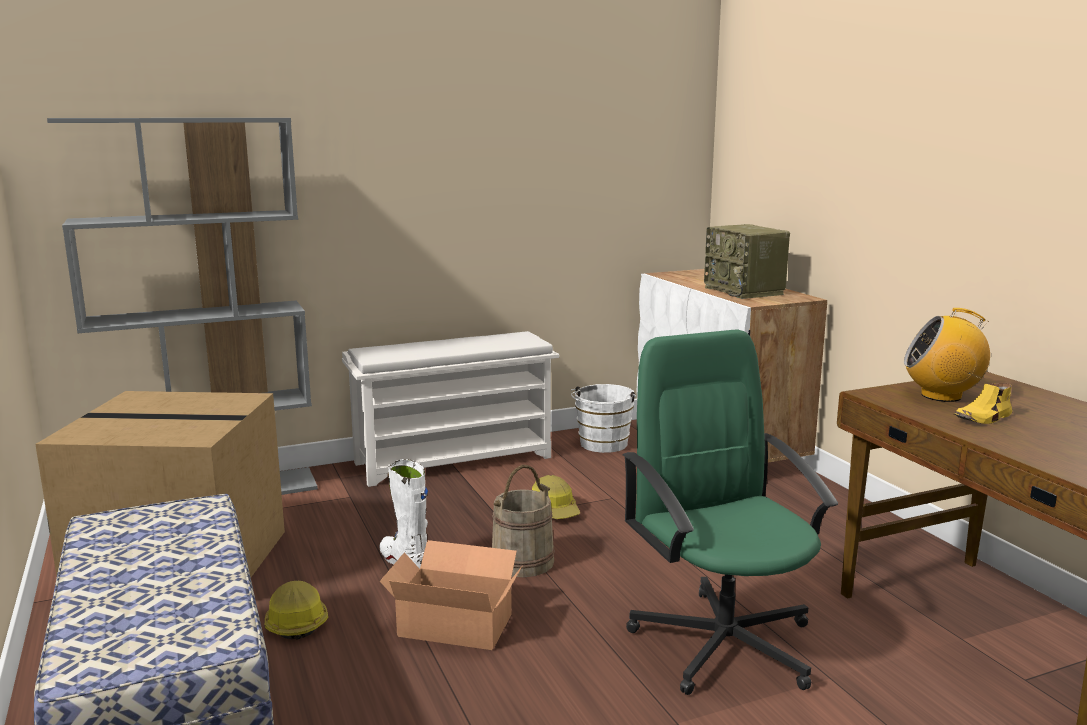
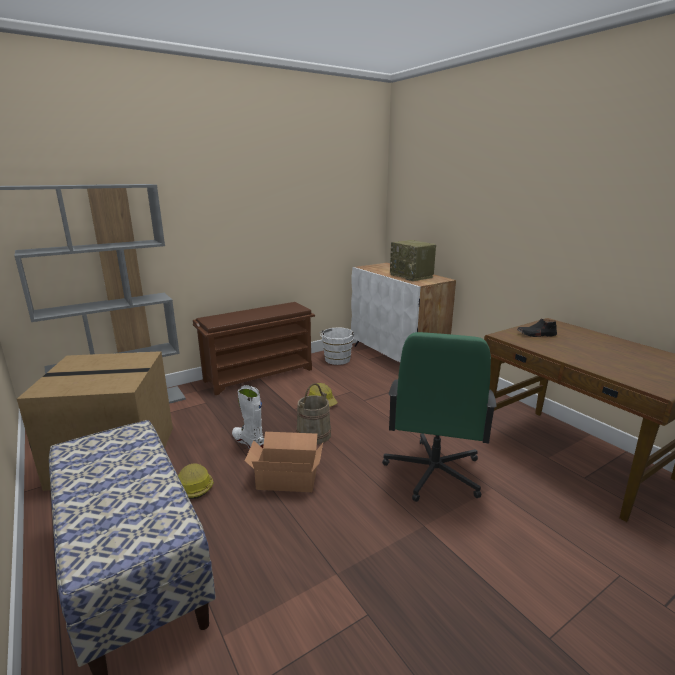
camera: 10 degrees left, 5 degrees up
(455, 459) = (259, 374): white shoe rack -> brown shoe rack
(723, 642) = (433, 472): green office chair -> green office chair turned 135 degrees counterclockwise
(942, 396) = (536, 334): radio -> black shoe
(983, 418) = (564, 347): yellow shoe -> none

